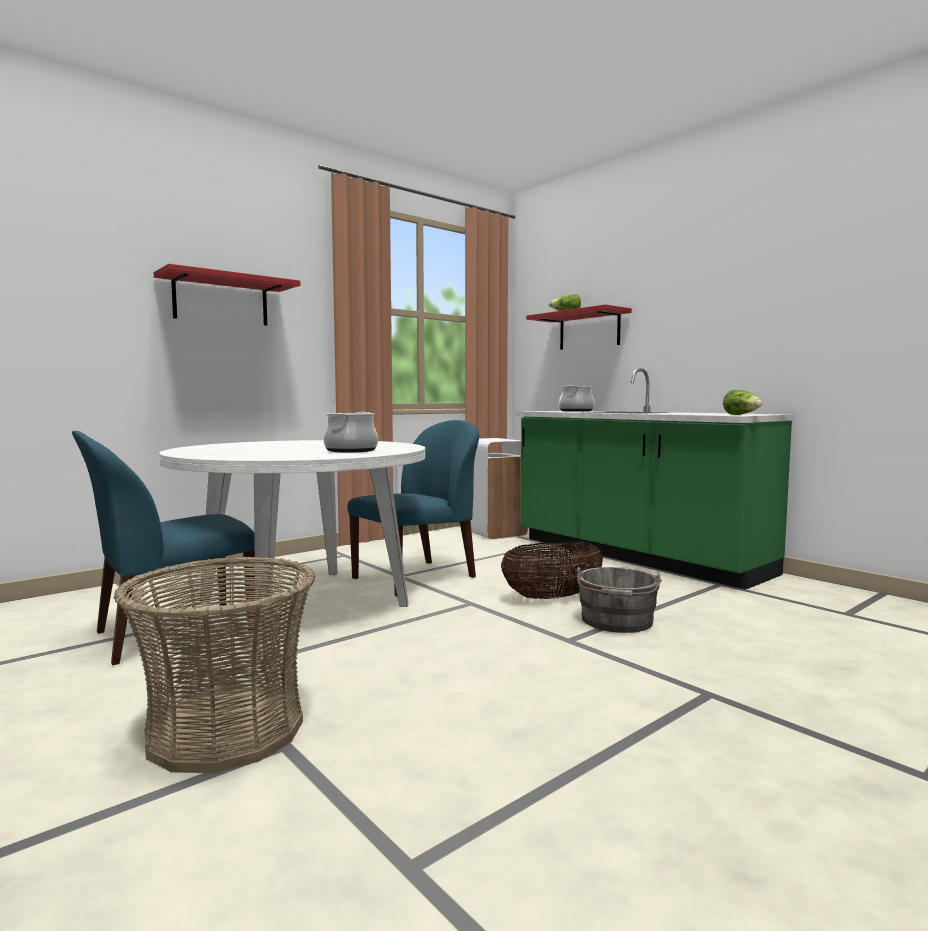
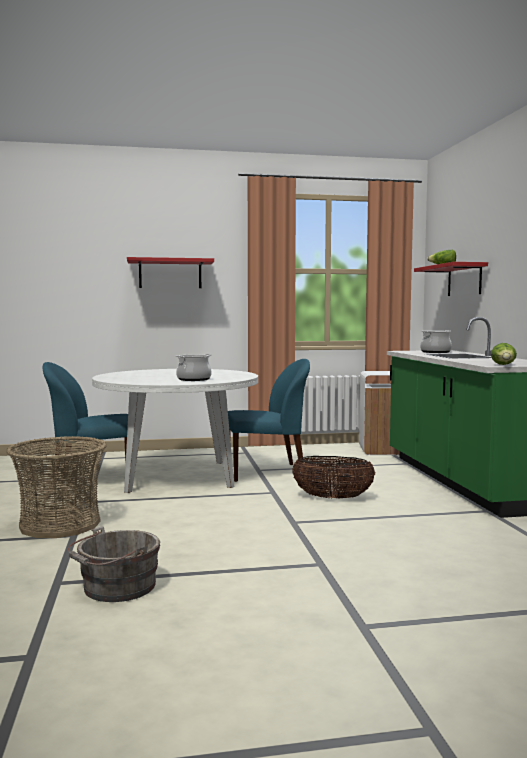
camera: 30 degrees right, 0 degrees up
(616, 622) = (347, 519): grey bucket -> grey bucket (116, 588)

